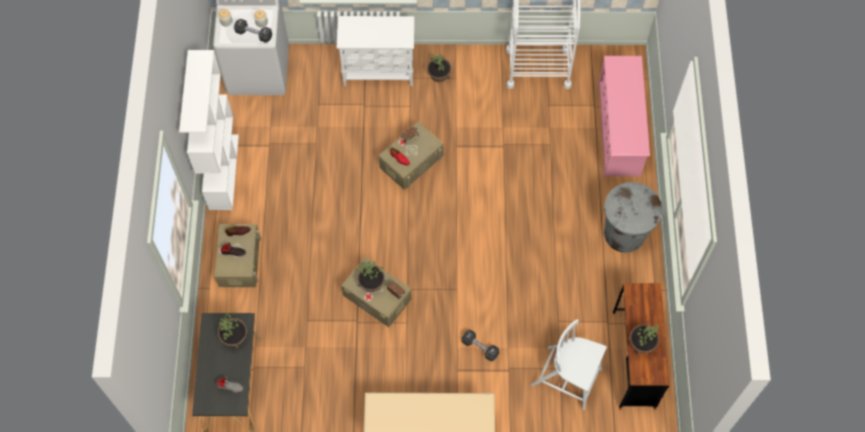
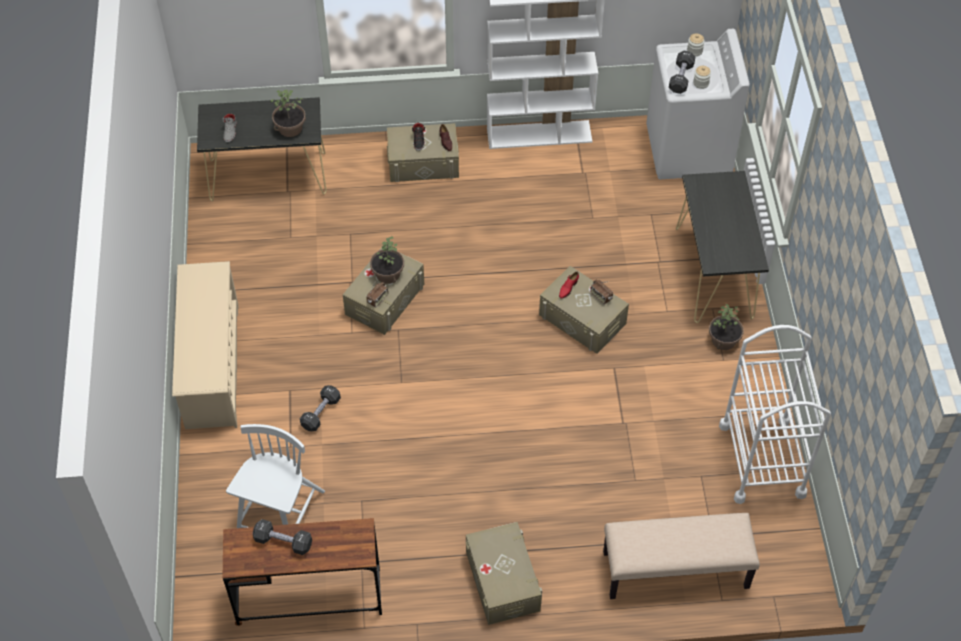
camera: 85 degrees right, 10 degrees down
(379, 72) = (714, 273): white cabinet -> black console table
(619, 130) = (675, 571): pink shoe rack -> beige bench
(624, 234) = (502, 581): grey trash can -> beige storage box
(641, 343) = (283, 542): potted plant -> black dumbbell

